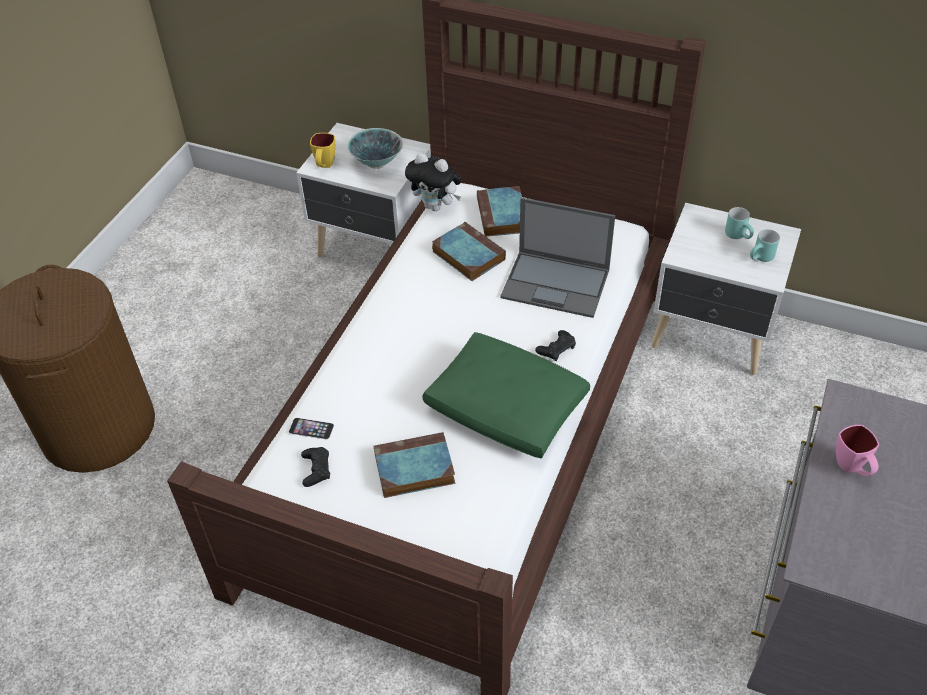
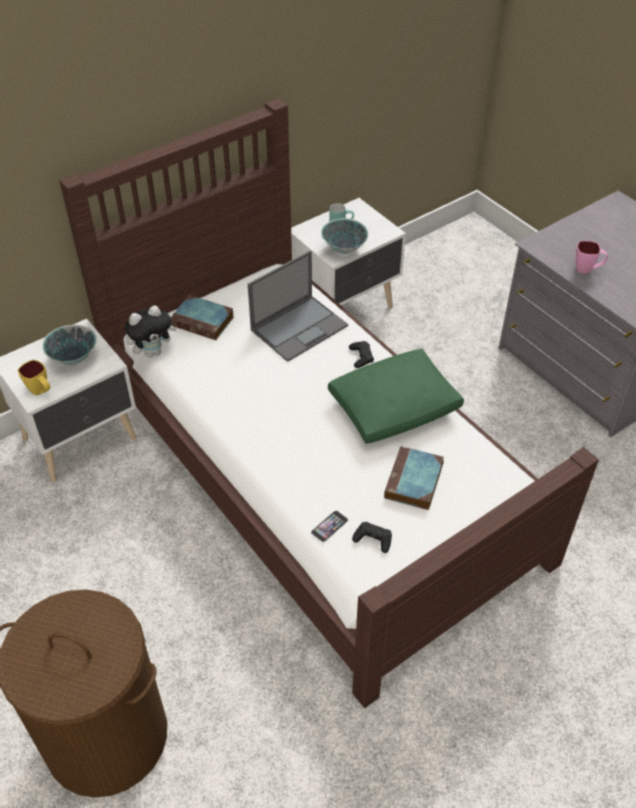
camera: 60 degrees left, 0 degrees up
(467, 255) = (226, 358): book -> none
(700, 256) = (344, 249): none -> bowl
(761, 259) = (369, 226): turquoise mug -> none

